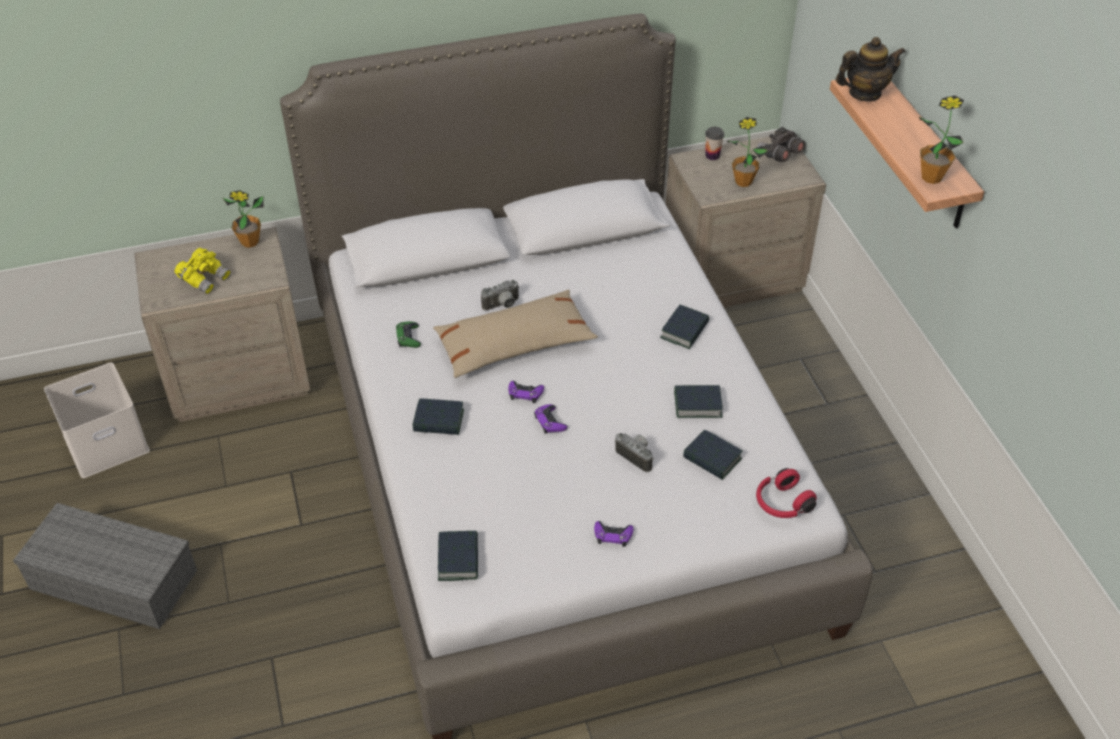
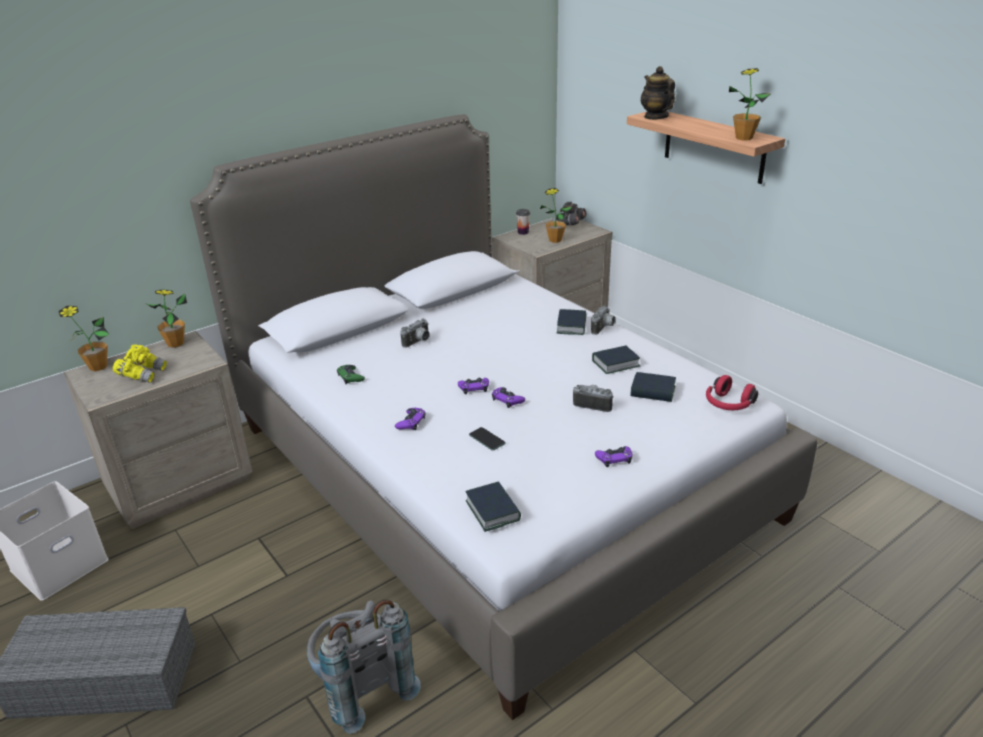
camera: 20 degrees left, 15 degrees down
(167, 255) = (98, 367): none -> potted plant
(320, 667) = (361, 688): none -> grey backpack
(439, 421) = (411, 422): book -> purple game controller
(499, 470) = (487, 439): none -> phone
(514, 344) = (444, 362): beige pillow -> none
(719, 345) = (603, 328): none -> camera
(864, 93) = (656, 117): teapot -> teapot turned 75 degrees counterclockwise

